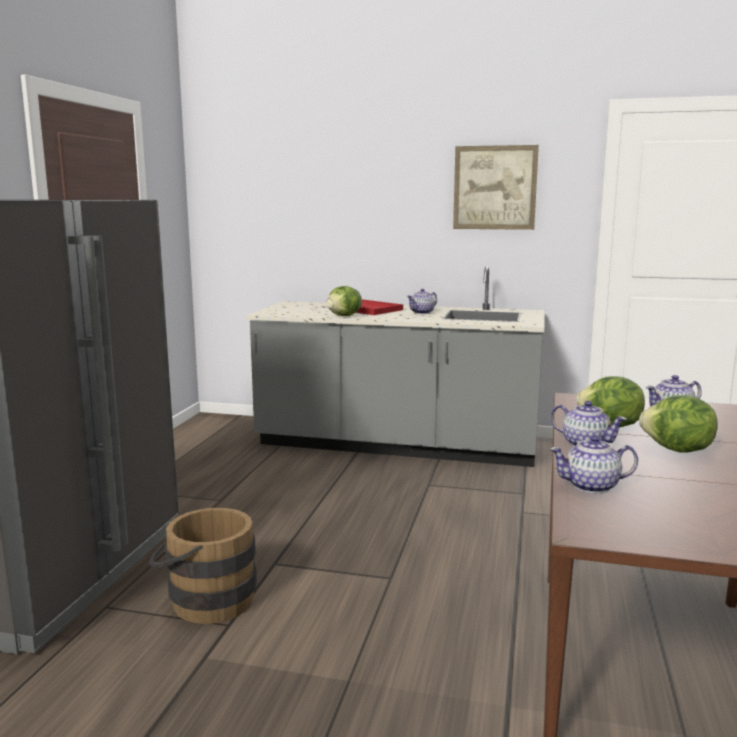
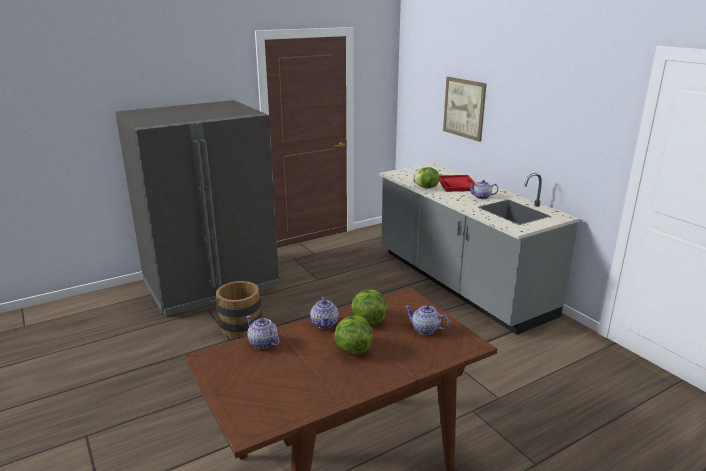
camera: 45 degrees right, 10 degrees up
(495, 188) = (561, 109): picture -> picture (464, 108)

